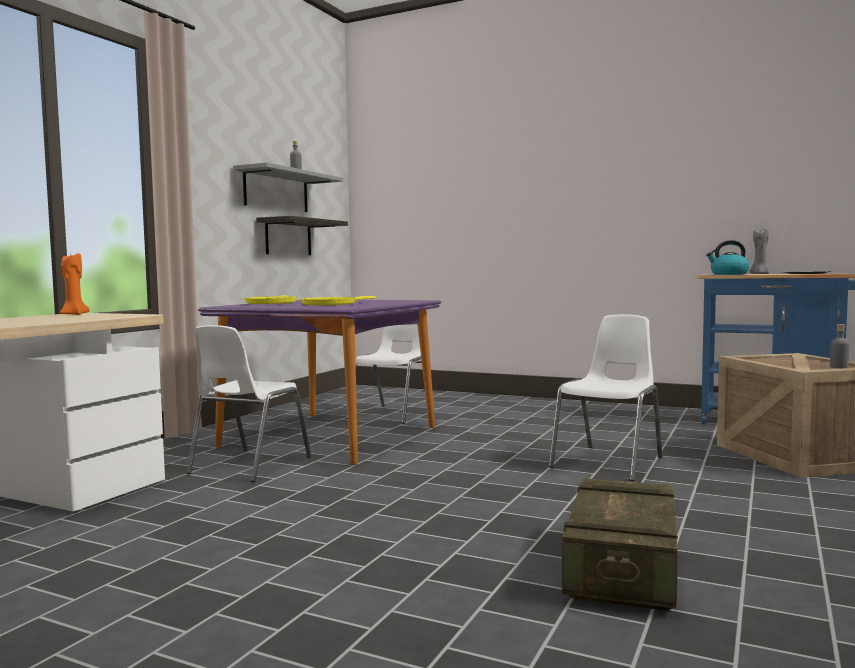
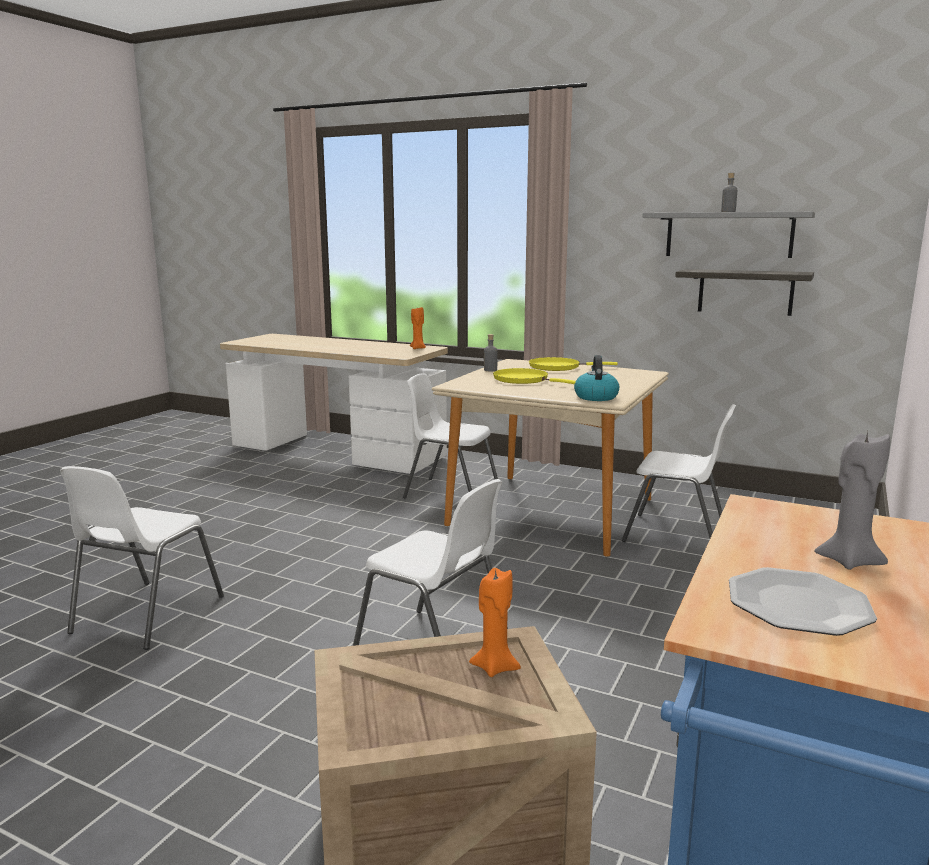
camera: 90 degrees right, 10 degrees up
(329, 437) = (551, 512): purple dining table -> beige dining table
(622, 568) = (145, 615): crate -> white chair
(728, 274) = (777, 522): kettle -> kettle (595, 397)
(766, 361) = (494, 667): none -> orange candle
(839, 367) = (388, 721): grey bottle -> grey bottle (490, 370)

